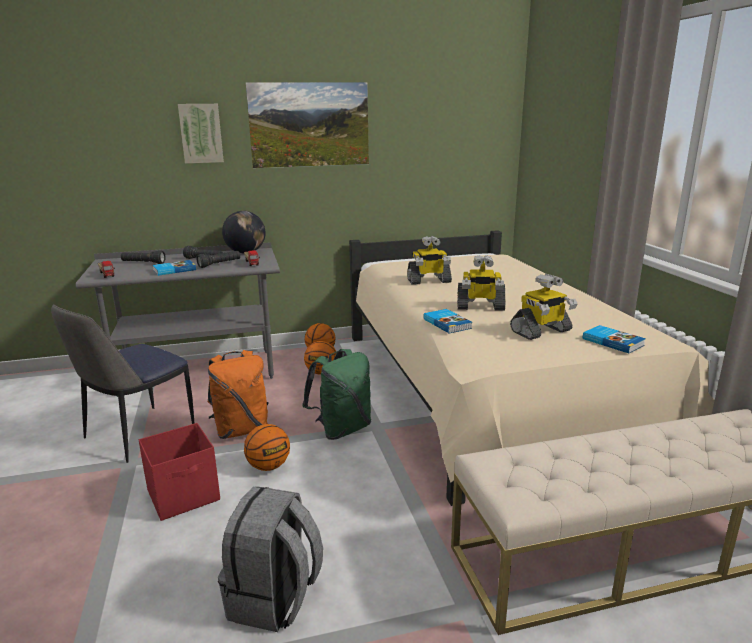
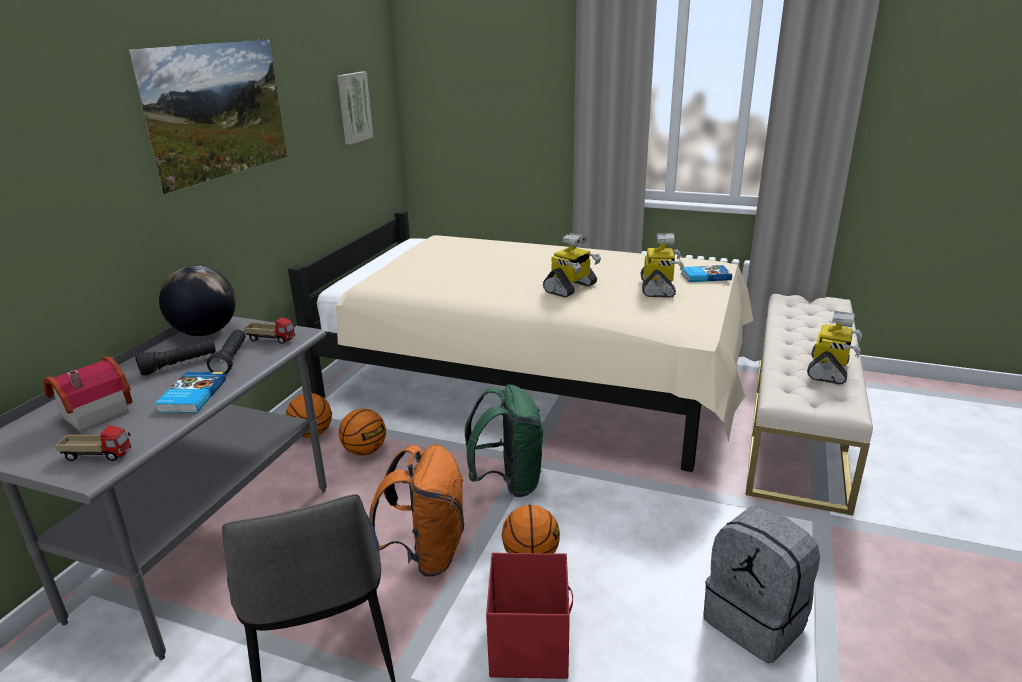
camera: 55 degrees left, 5 degrees up
(143, 263) = (92, 414): black flashlight -> toy house
(201, 133) = (79, 150): picture -> picture (353, 107)
(428, 281) = (464, 284): toy robot -> toy robot (829, 370)
(447, 323) = (593, 312): book -> none

